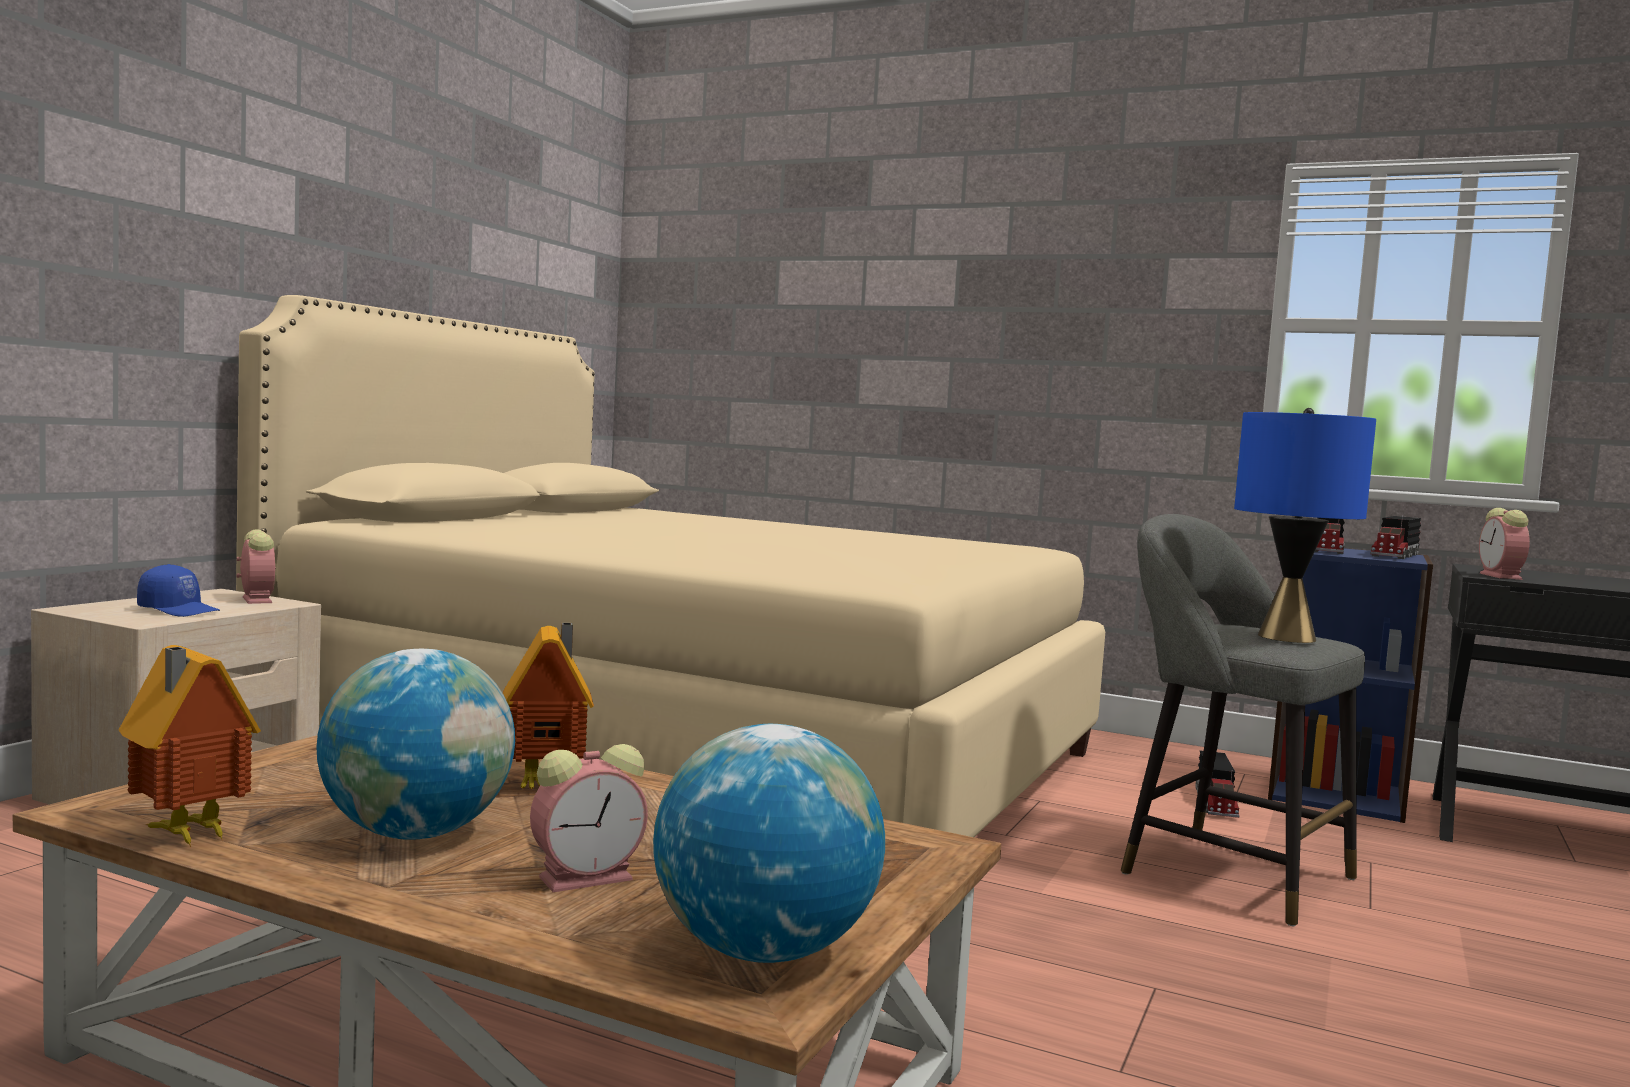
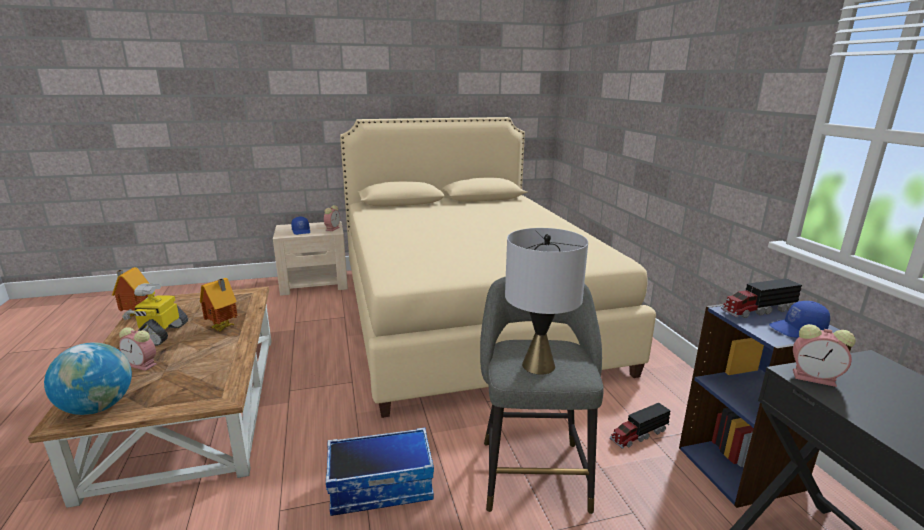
camera: 50 degrees right, 15 degrees up
(416, 834) = (161, 334): globe -> toy robot
(1149, 970) = (381, 486): none -> storage box
(1287, 638) = (538, 365): blue table lamp -> grey table lamp
(1394, 555) = (797, 329): toy truck -> blue cap
(1502, 576) = (815, 378): alarm clock -> alarm clock turned 120 degrees counterclockwise

